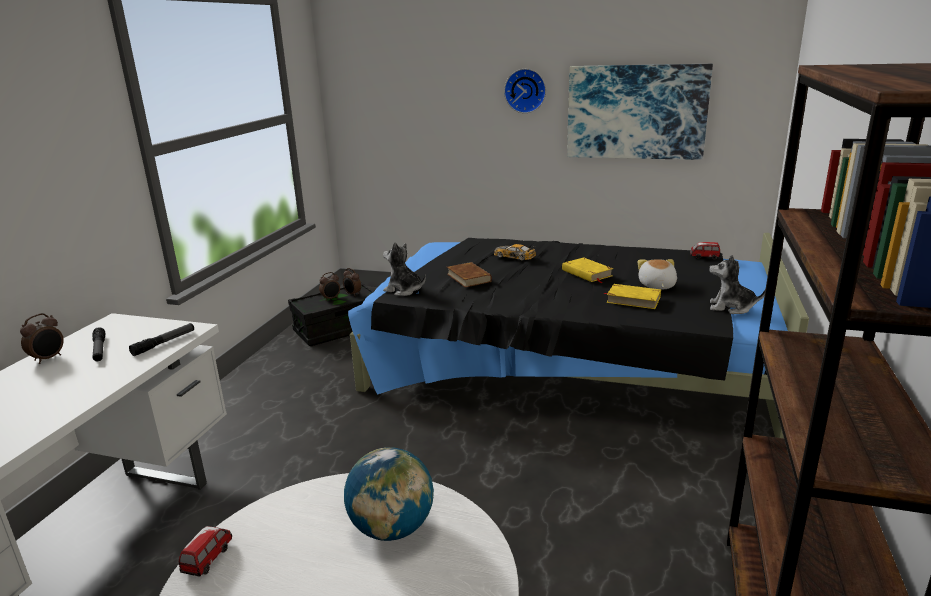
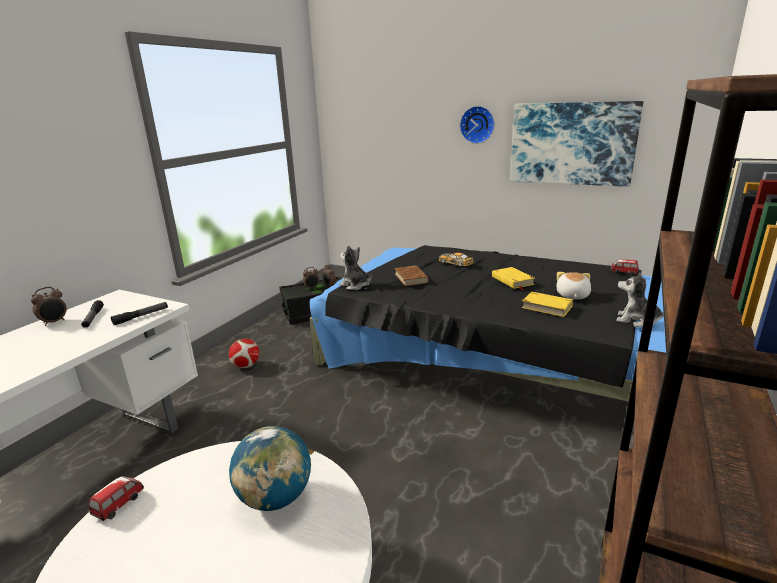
camera: 10 degrees right, 0 degrees up
(268, 401) = (246, 366): none -> football

